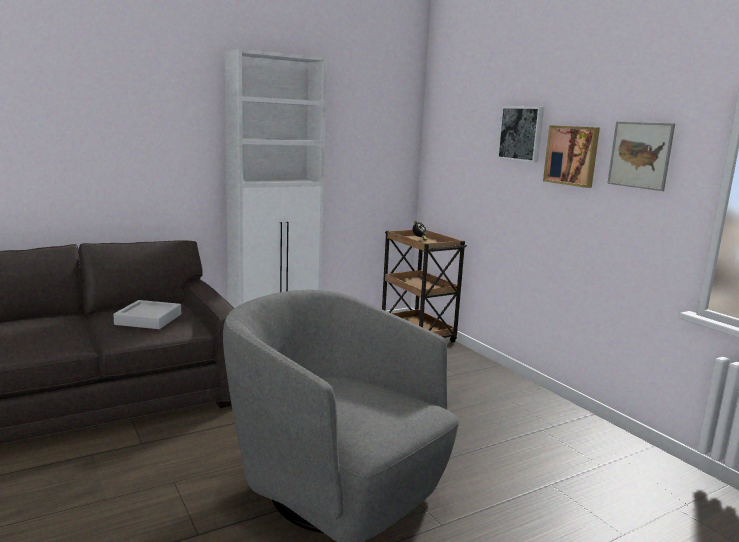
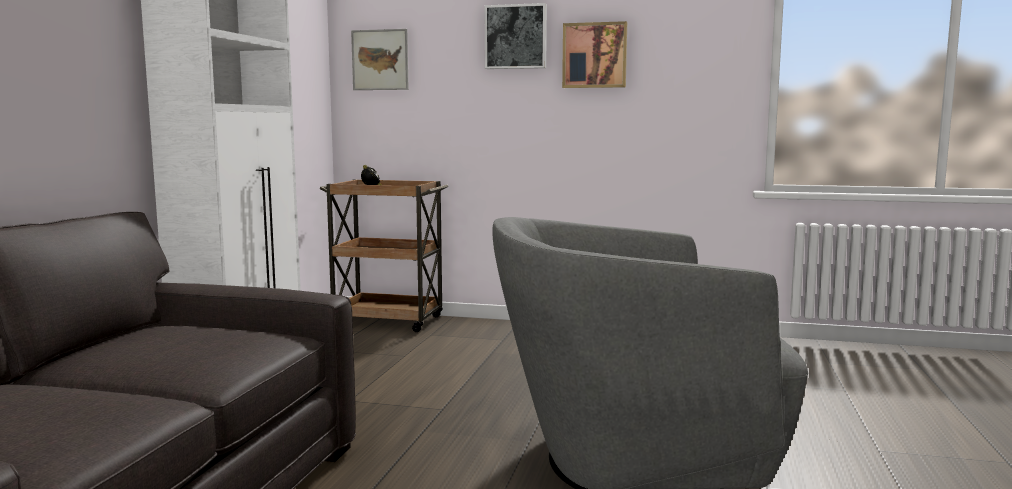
camera: 45 degrees left, 5 degrees down
(148, 319) = (190, 344): grey tray -> none
(640, 155) = (681, 46): picture -> picture (380, 60)

